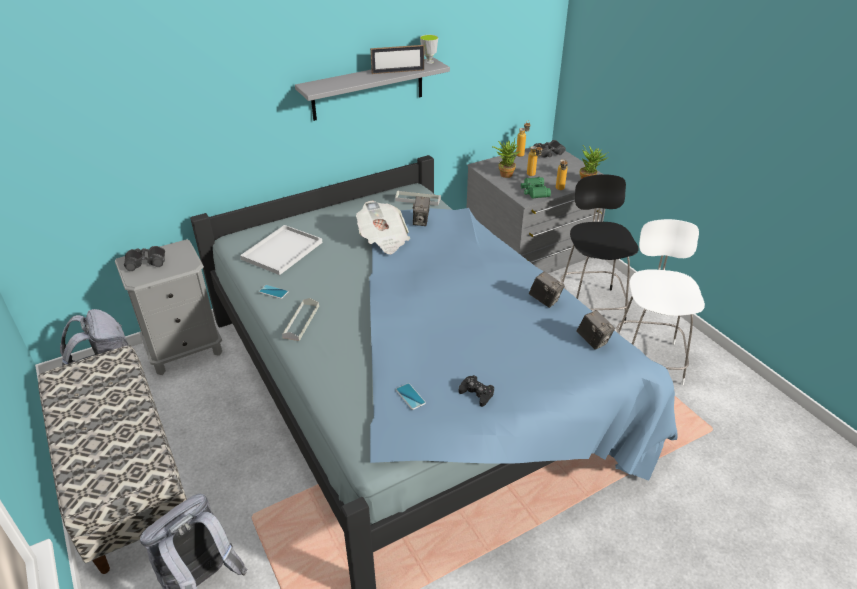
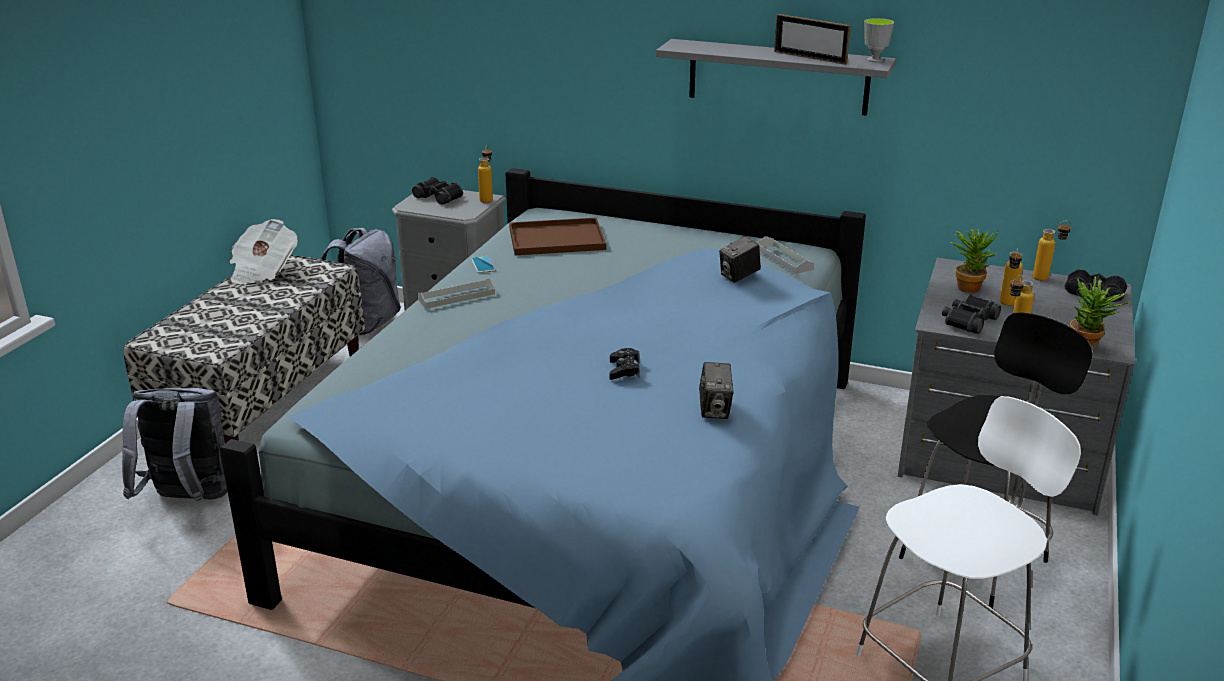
camera: 50 degrees right, 10 degrees down
(182, 246) = (487, 199): none -> bottle
(282, 251) = (555, 239): white tray -> brown tray
(383, 239) = (665, 273): newspaper -> newspaper (263, 270)
(410, 396) = (410, 395): phone -> none
(476, 393) = (467, 432): black game controller -> black game controller (624, 370)
(534, 192) = (968, 321): green binoculars -> black binoculars
(593, 341) = (683, 473): camera -> none

